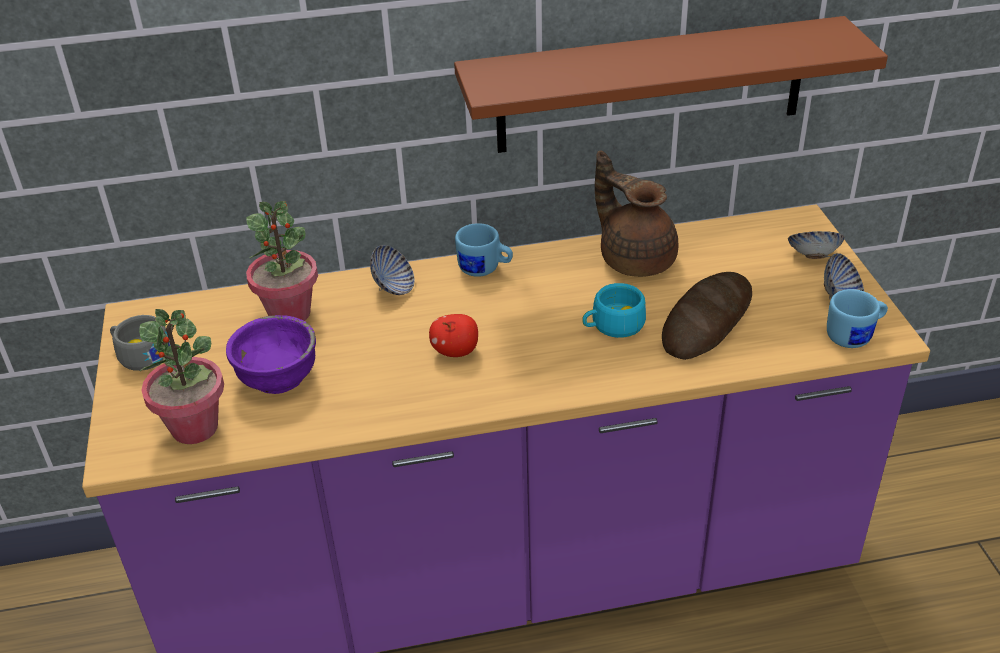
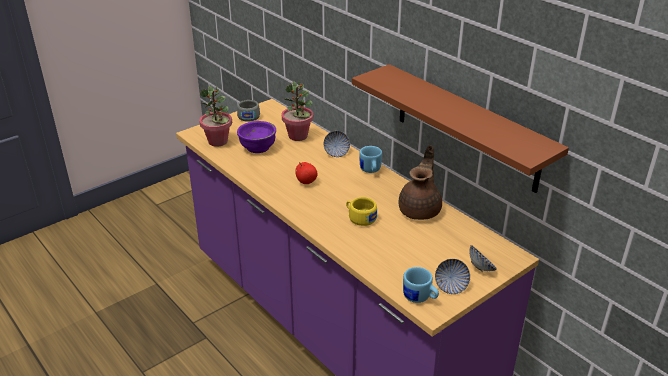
camera: 60 degrees right, 5 degrees down
(612, 325) = (360, 217): turquoise cup -> yellow cup
(707, 321) = (388, 245): bread -> none

